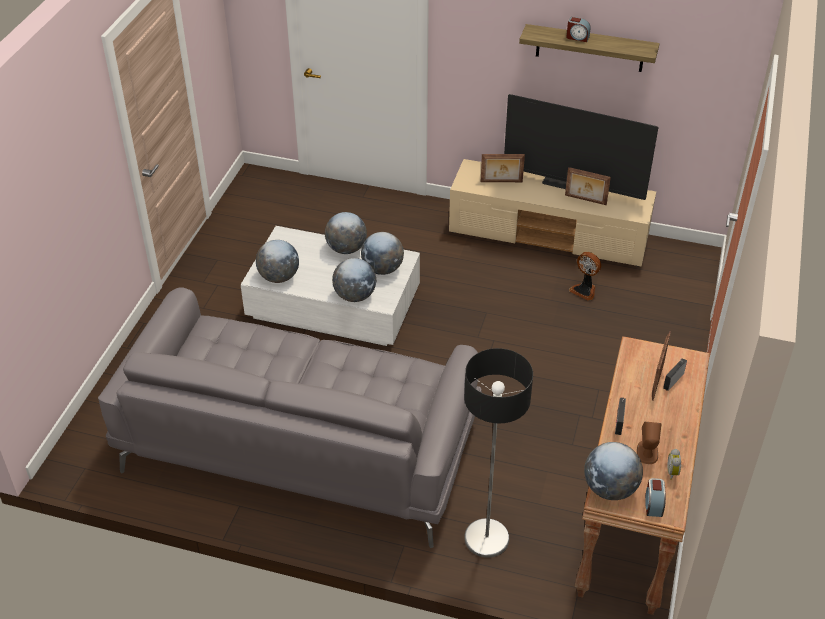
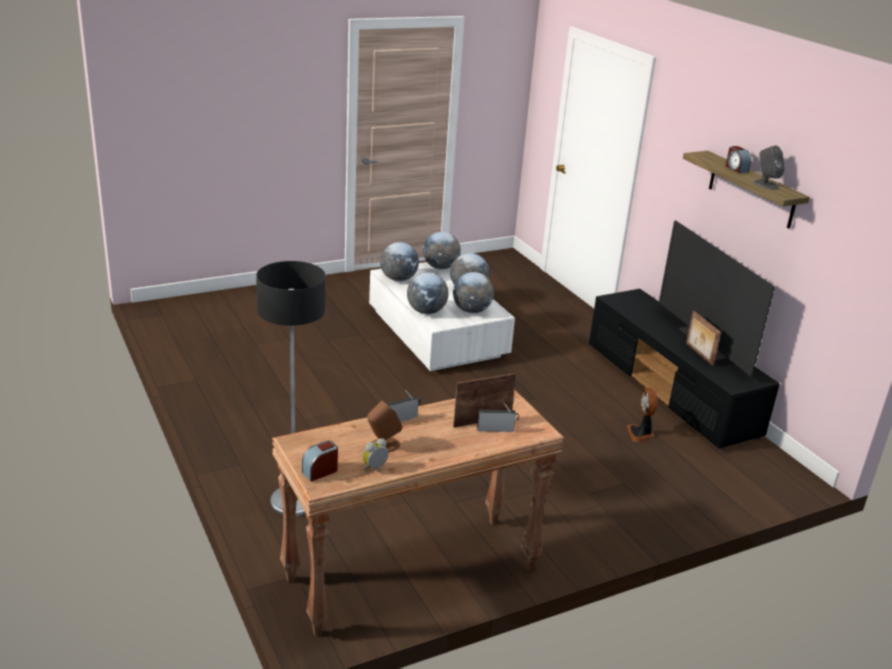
camera: 45 degrees right, 15 degrees down
(299, 443) = (284, 377): grey sofa -> none
(501, 182) = (645, 312): picture frame -> none
(549, 235) = (671, 390): beige tv stand -> black tv stand
(610, 489) = (311, 442): globe -> globe (440, 267)
(620, 46) = (765, 184): none -> grey speaker

